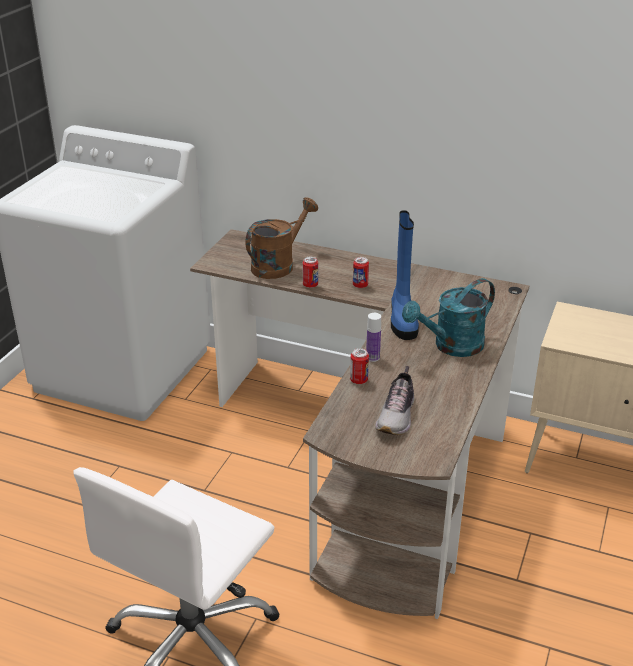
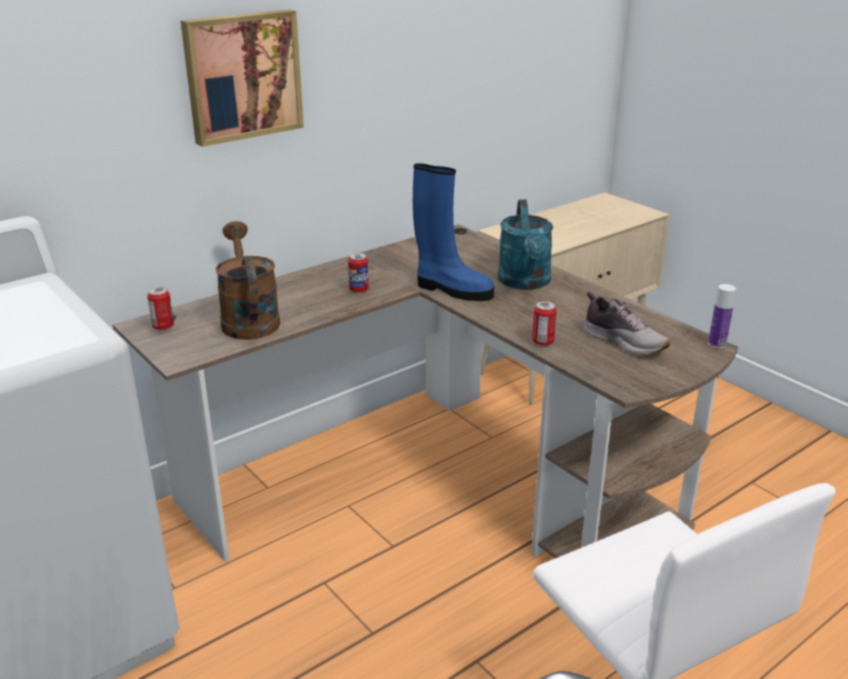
camera: 60 degrees left, 5 degrees down
(310, 285) = (321, 314): can -> can (163, 327)
(343, 100) = (242, 76): none -> picture
(372, 357) = (507, 323): bottle -> bottle (717, 344)

